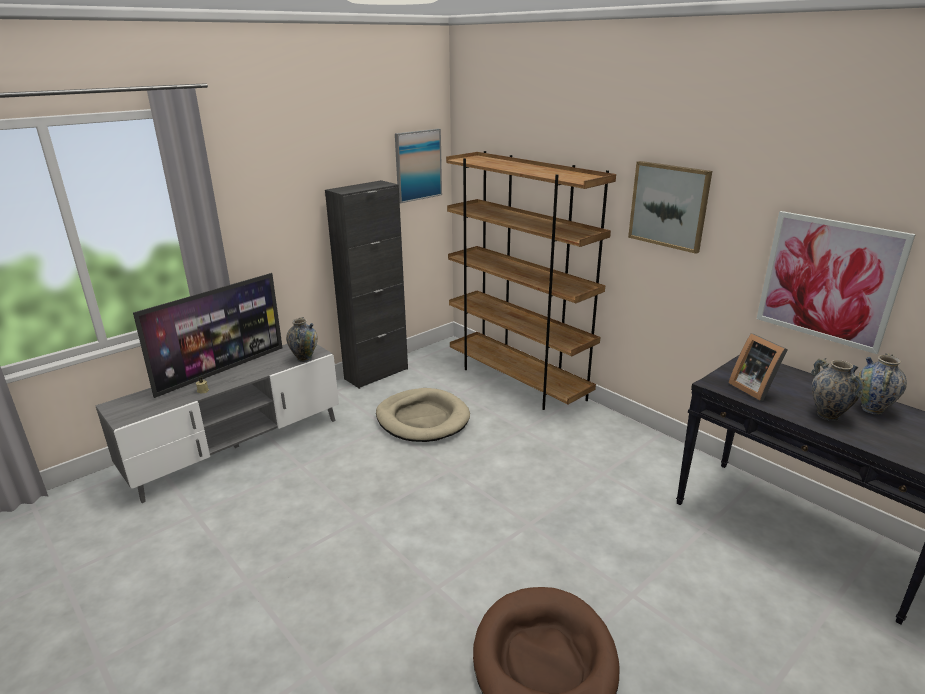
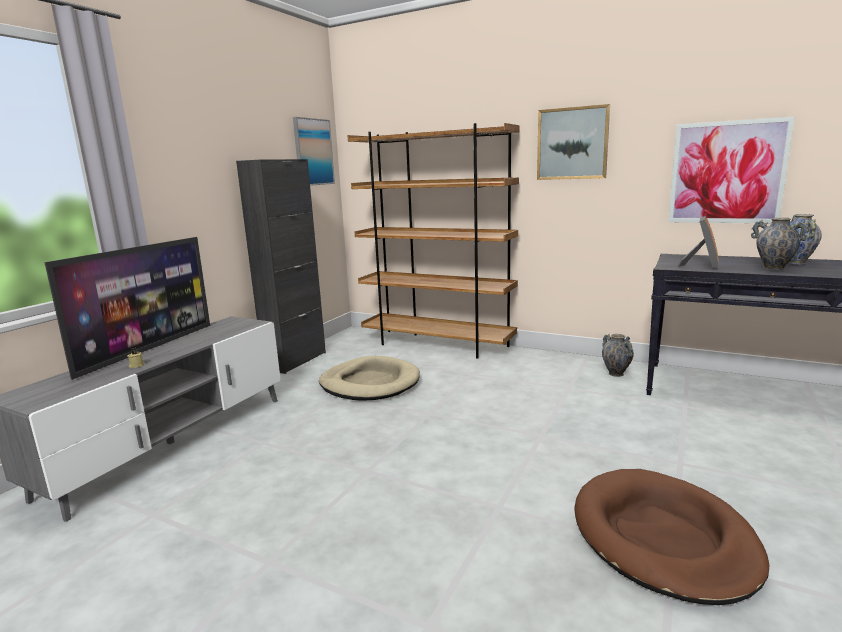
camera: 20 degrees left, 10 degrees down
(304, 358) = (243, 328): vase -> vase (616, 373)
(754, 388) = (701, 265): picture frame -> picture frame turned 105 degrees counterclockwise

